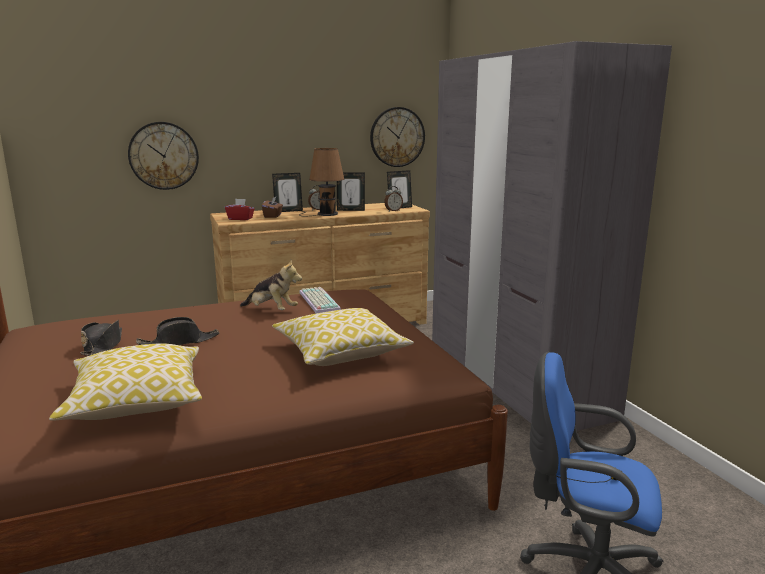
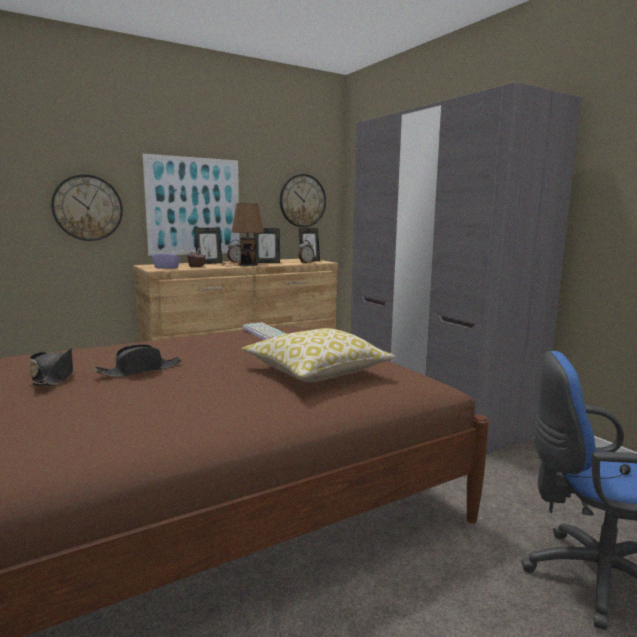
camera: 10 degrees left, 5 degrees down
(136, 400) = (115, 425): pillow -> none
(240, 219) = (166, 267): red tissue box -> purple tissue box
(271, 311) = (223, 342): plush toy -> none
(274, 149) = (194, 206): none -> picture

